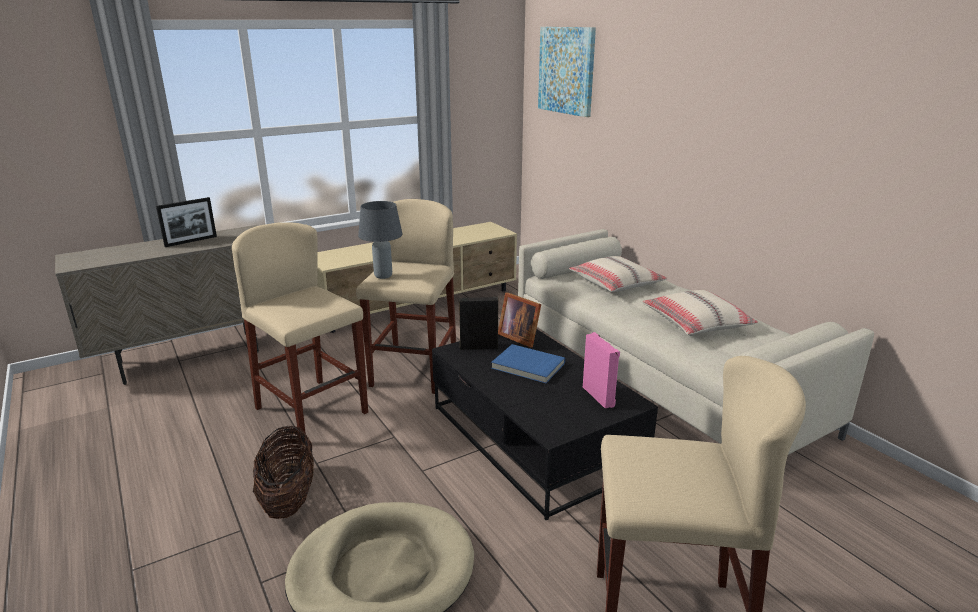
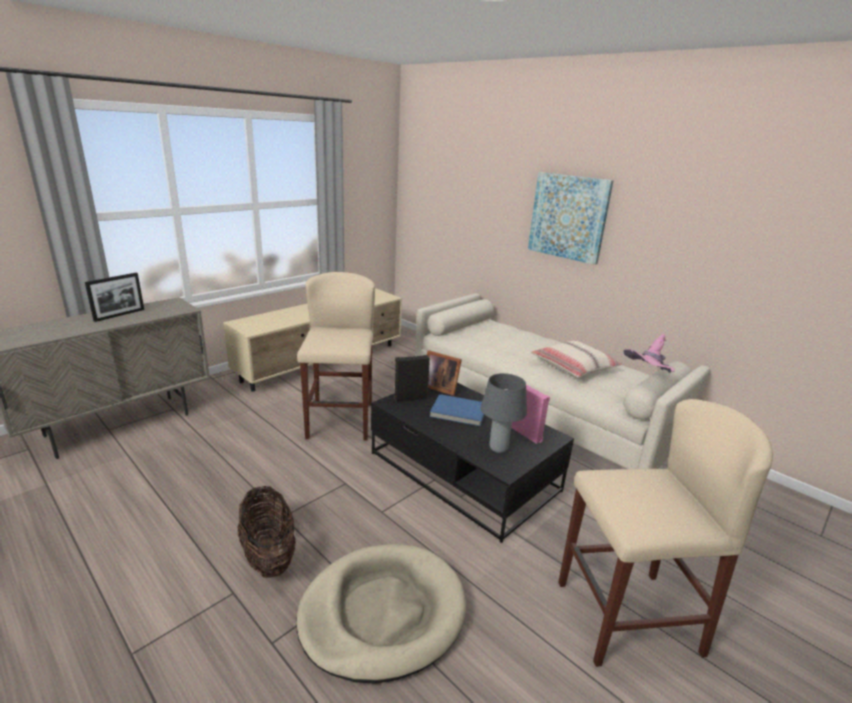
camera: 15 degrees left, 0 degrees up
(312, 410) = (260, 466): beige stool -> none
(384, 276) = (319, 341): grey table lamp -> grey table lamp (499, 448)
(566, 70) = (440, 164): picture -> picture (568, 217)
(616, 283) = (498, 337): beige pillow -> none
(772, 340) = (647, 378): none -> pink hat

